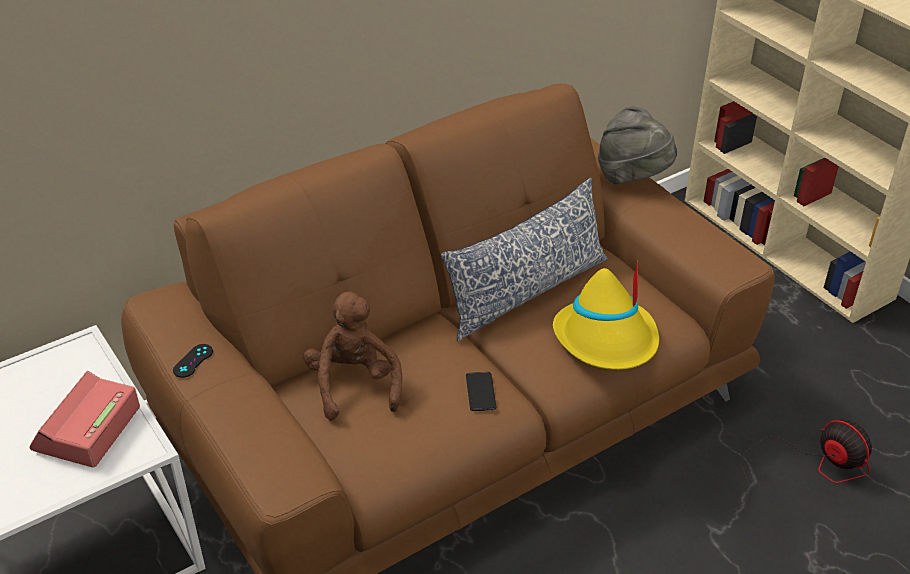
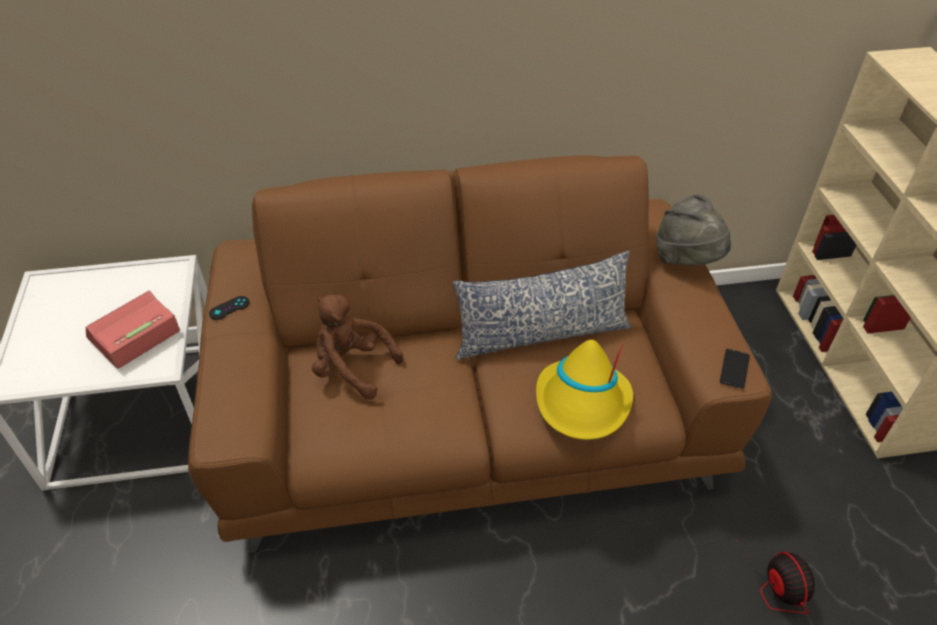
camera: 25 degrees right, 5 degrees up
(354, 384) = (352, 368): brown plush toy -> brown plush toy turned 75 degrees counterclockwise
(480, 392) = (445, 412): phone -> phone (734, 369)

